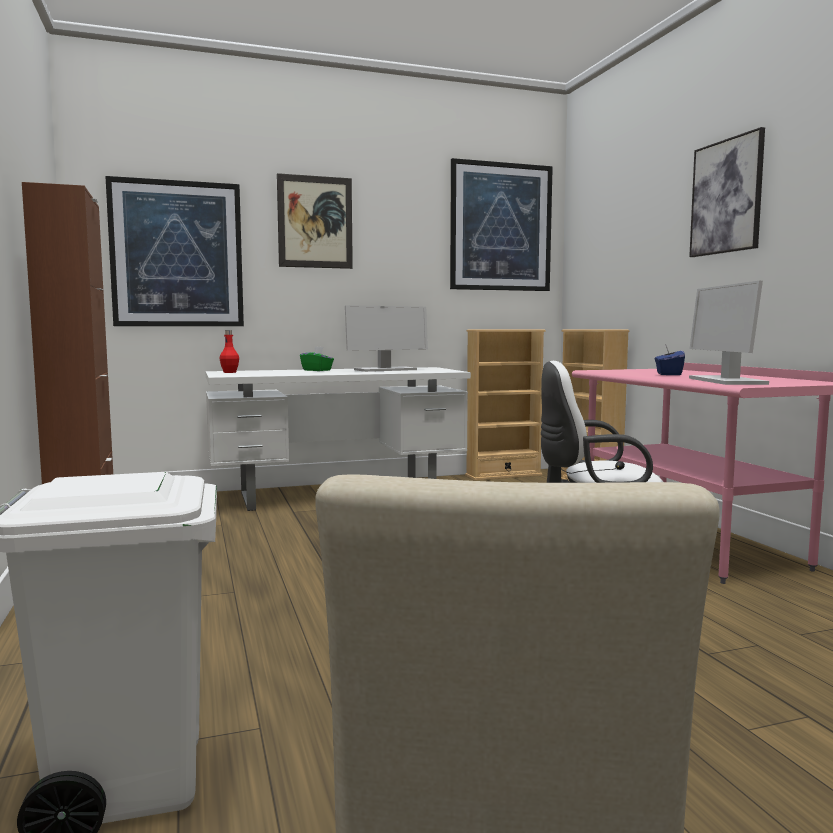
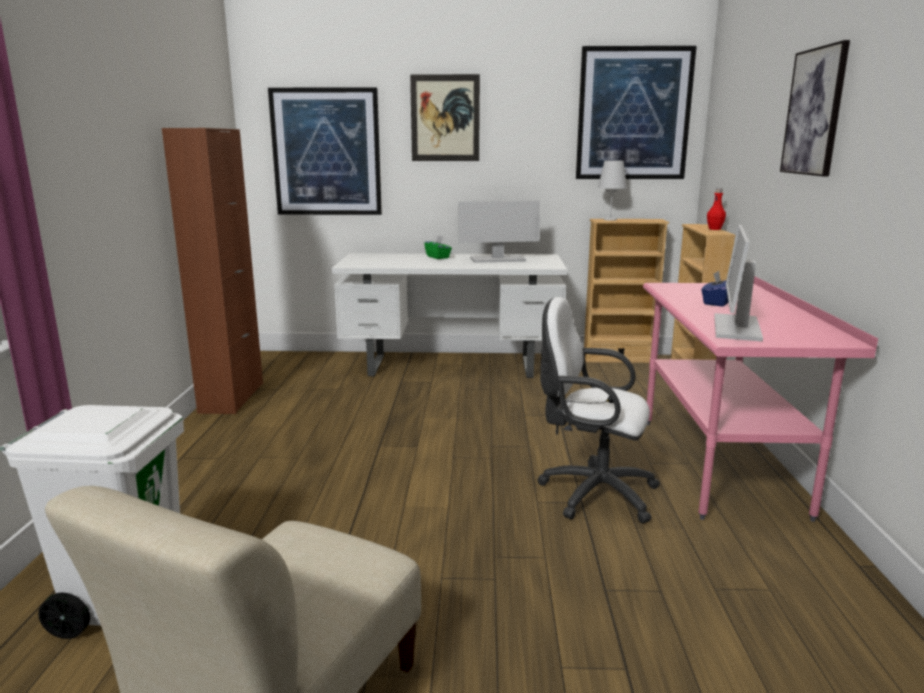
camera: 20 degrees right, 10 degrees up
(229, 372) = (362, 257): red bottle -> red bottle (714, 229)
(489, 329) = (610, 219): none -> white table lamp

